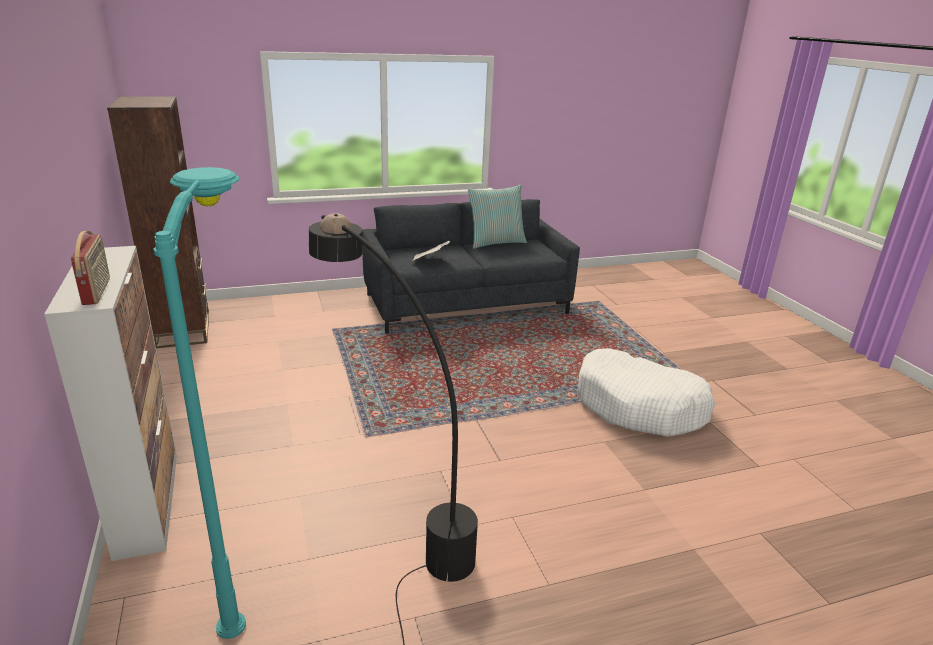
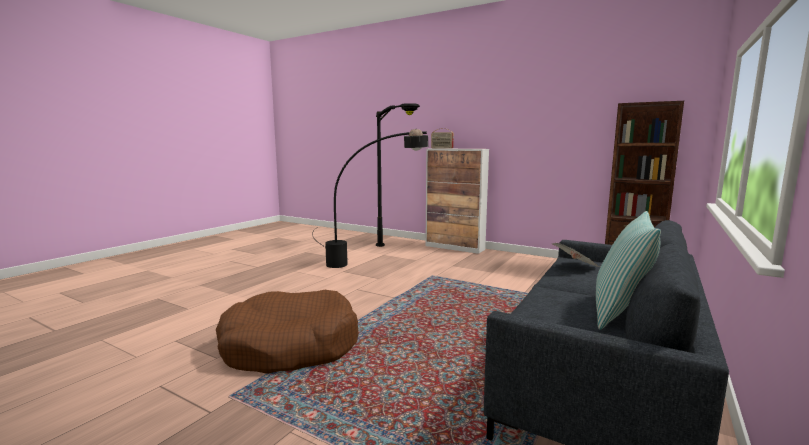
camera: 140 degrees right, 15 degrees down
(248, 559) = (400, 250): turquoise floor lamp -> black floor lamp
(639, 406) = (290, 346): white dog bed -> brown dog bed

